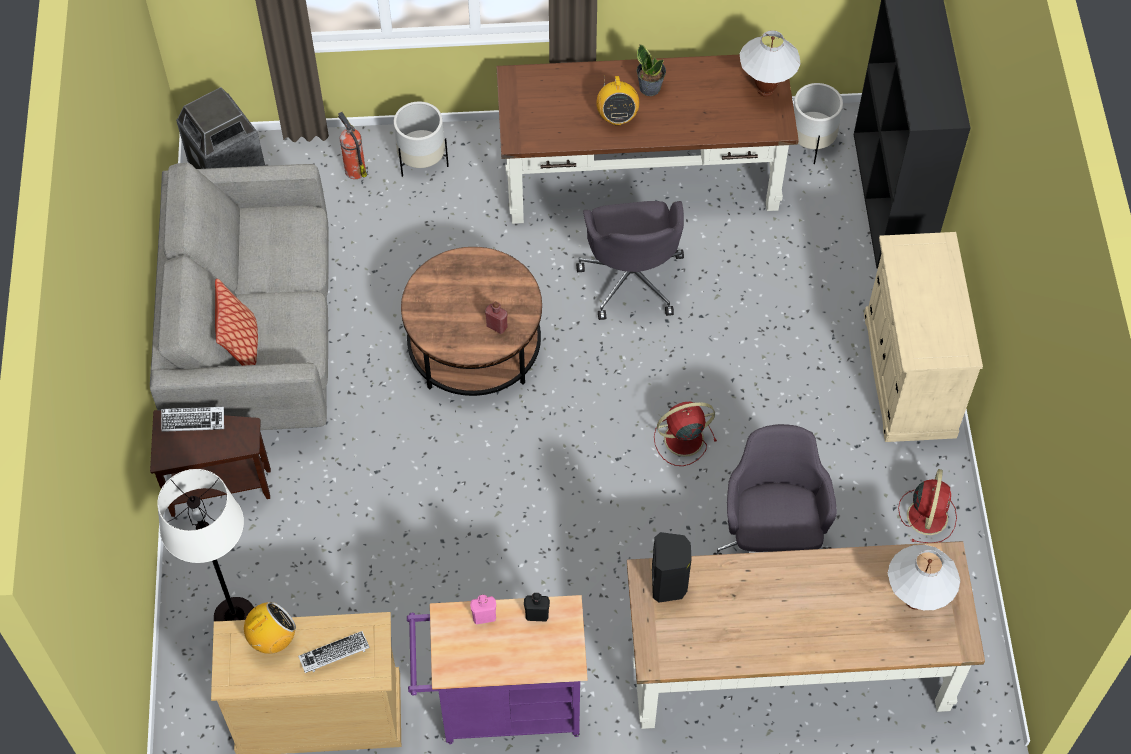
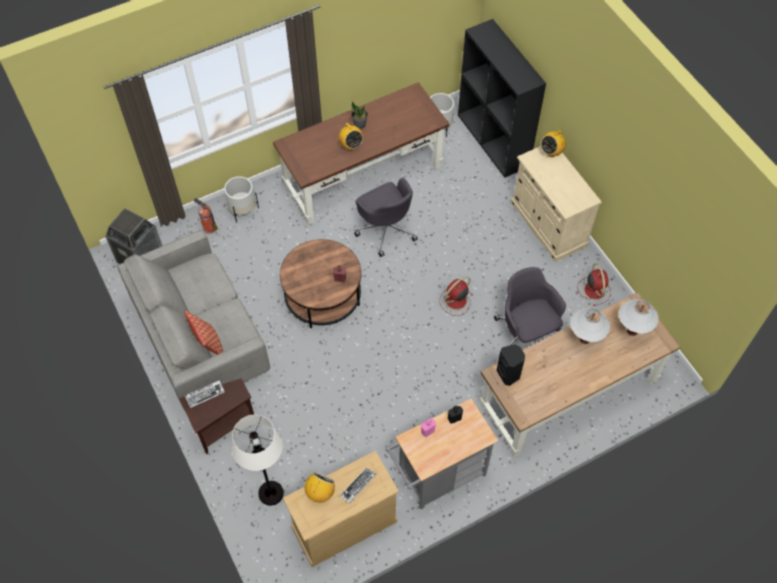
camera: 25 degrees left, 0 degrees up
(501, 705) = (437, 477): purple cart -> grey cart
(765, 90) = (419, 104): white table lamp -> white table lamp (584, 339)
(942, 250) = (551, 152): none -> radio

